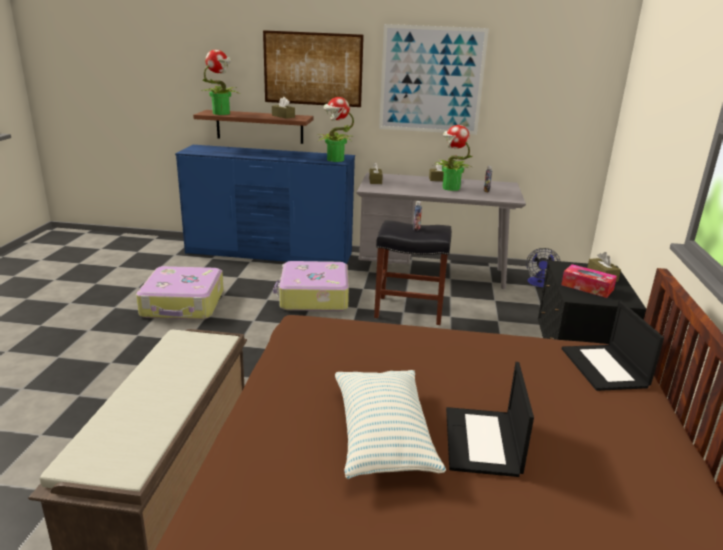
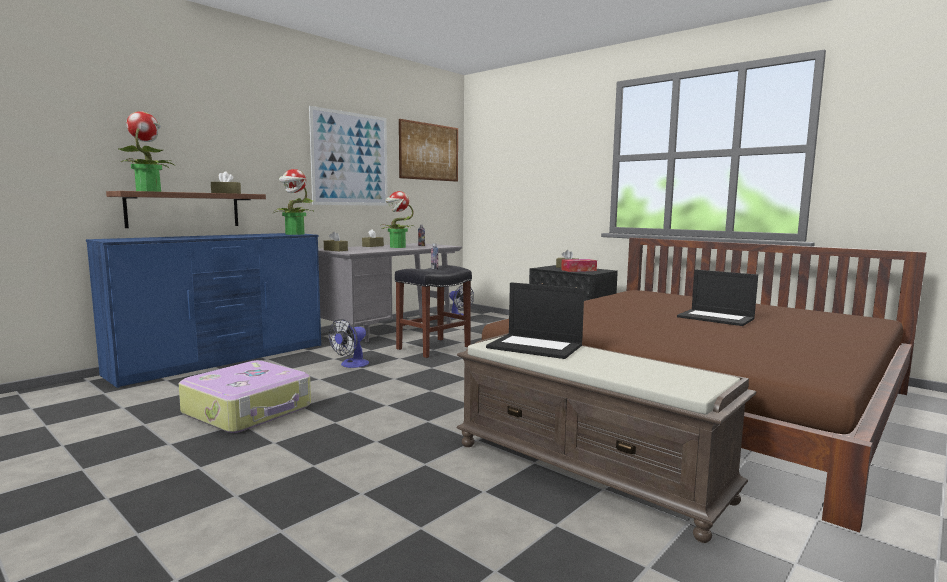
camera: 55 degrees left, 15 degrees down
(313, 69) = (244, 144): picture -> picture (429, 152)
(313, 297) = (351, 365): suitcase -> fan
(382, 436) = (697, 330): pillow -> none
(605, 368) = (653, 294): laptop -> laptop (536, 346)

